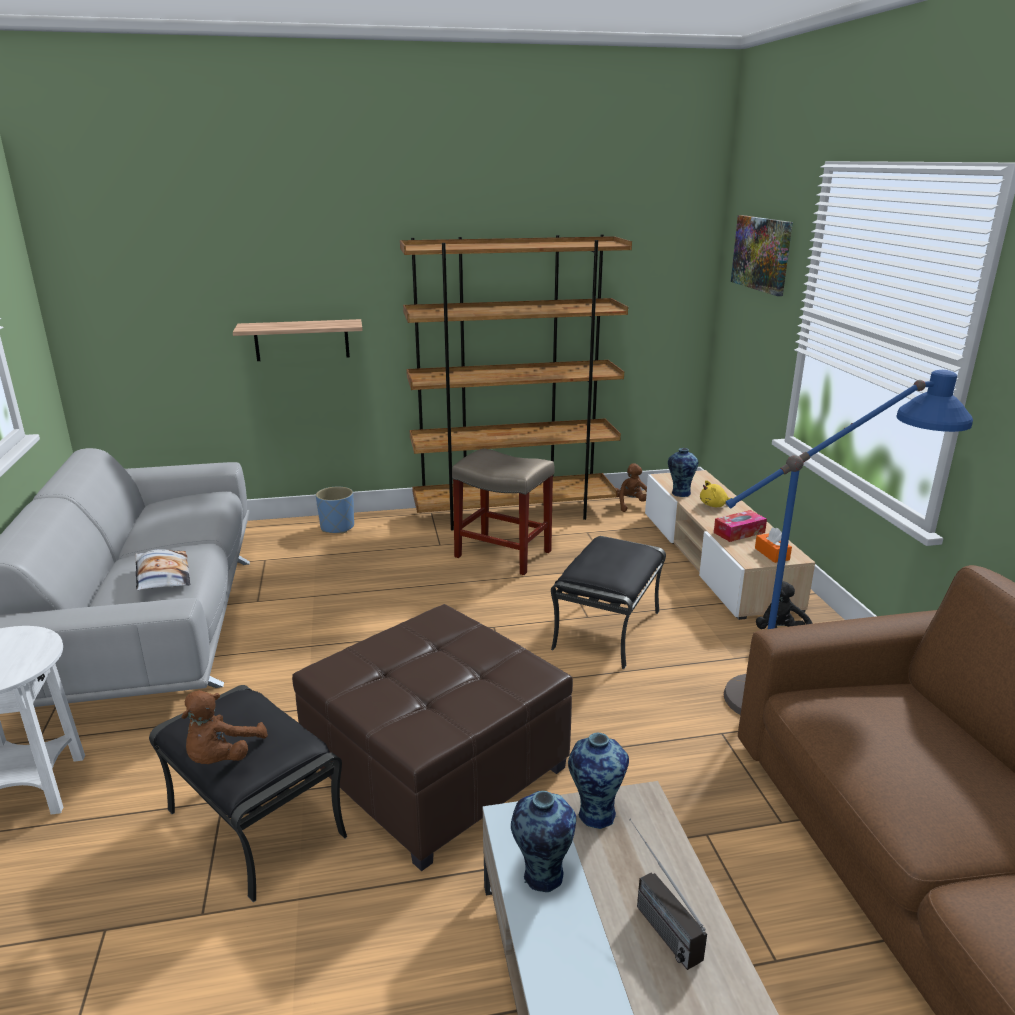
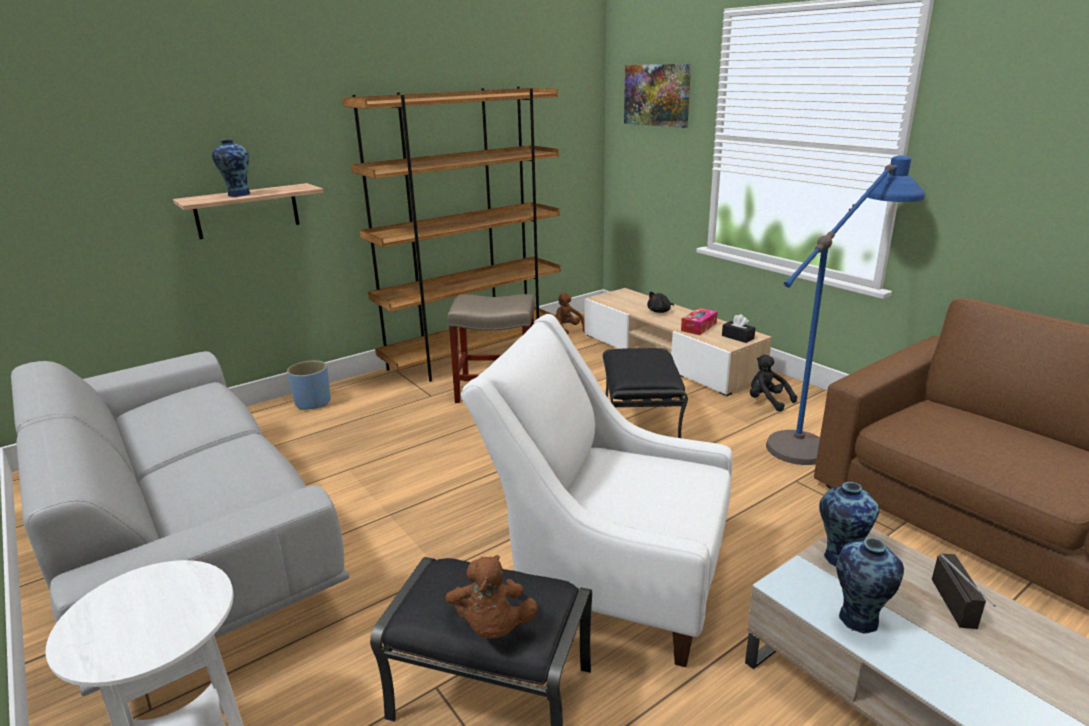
camera: 25 degrees left, 0 degrees up
(162, 576) = (234, 477): pillow -> none
(436, 765) = (609, 579): brown ottoman -> white armchair
(653, 917) = (963, 617): radio -> radio turned 120 degrees counterclockwise
(680, 493) = (624, 307): vase -> vase (238, 195)
(714, 505) = (660, 311): yellow plush toy -> black plush toy
(772, 554) = (737, 337): orange tissue box -> black tissue box

